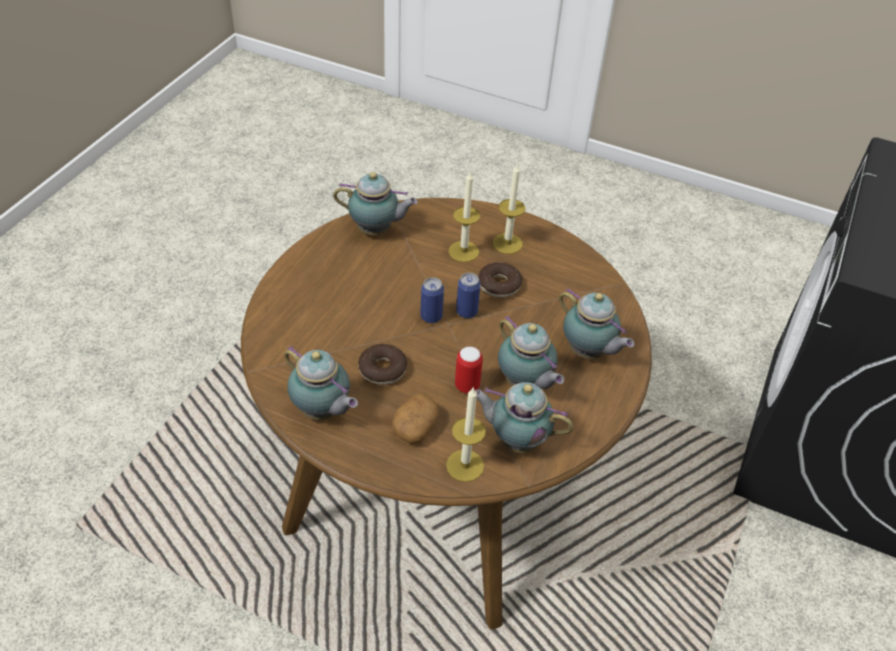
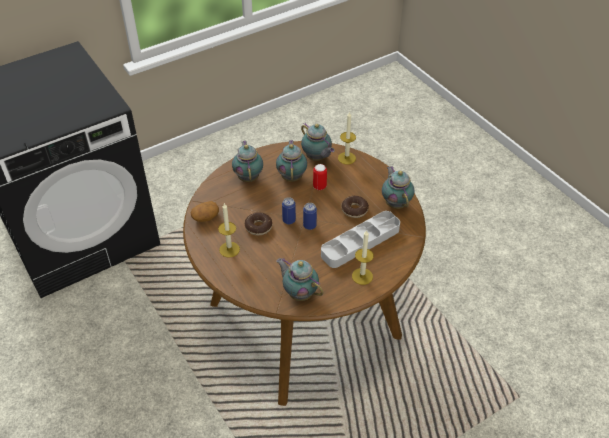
camera: 145 degrees left, 0 degrees up
(340, 323) = (360, 242): none -> grey tray
(415, 427) = (357, 180): potato -> potato (205, 217)
(463, 251) = (259, 255): candle -> candle (362, 276)

